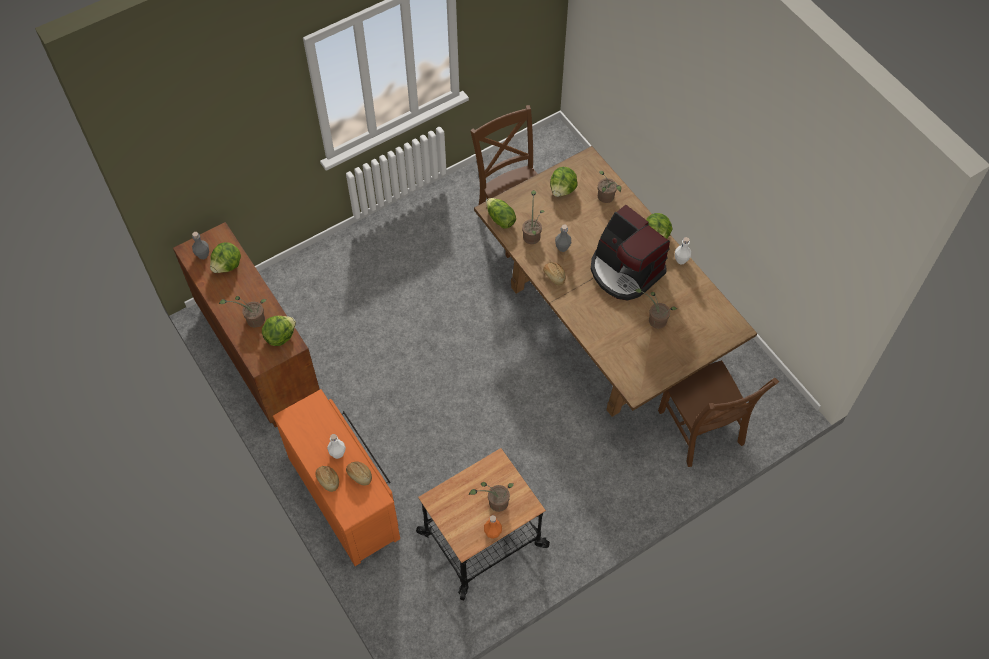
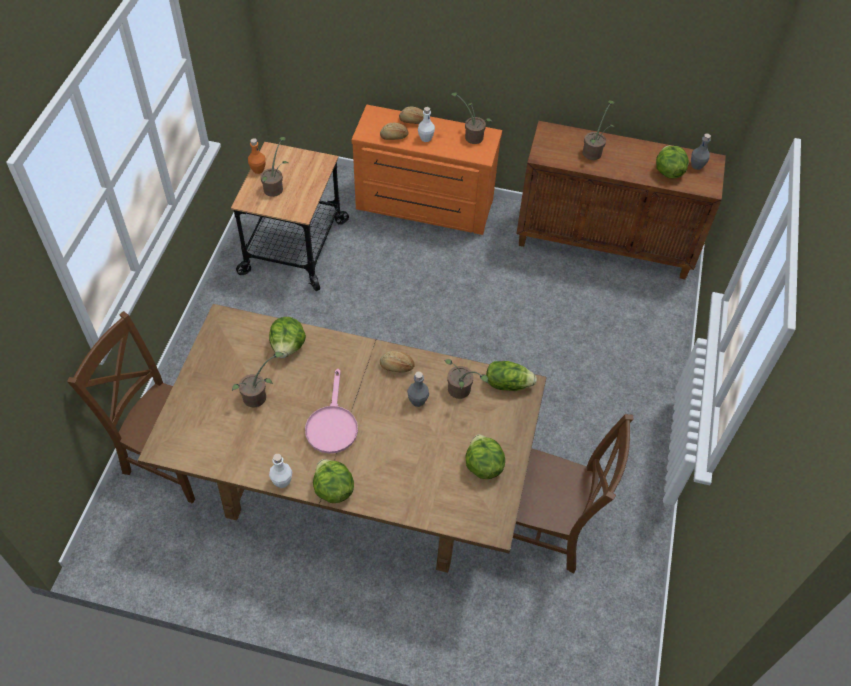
camera: 135 degrees right, 5 degrees down
(280, 336) = (558, 155): lettuce -> lettuce (288, 346)
(606, 198) = (428, 493): potted plant -> potted plant (471, 136)
(625, 271) = (332, 424): coffee machine -> pink frying pan

